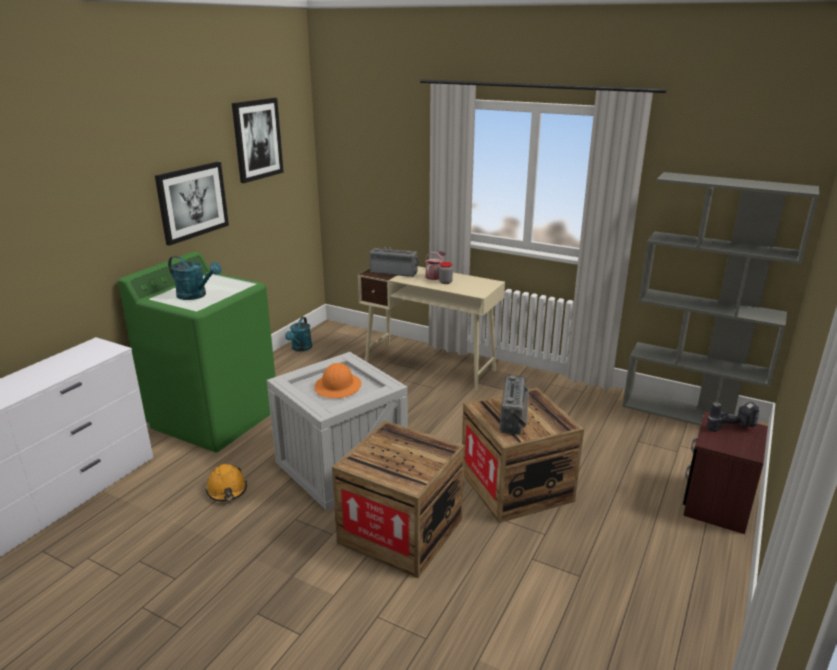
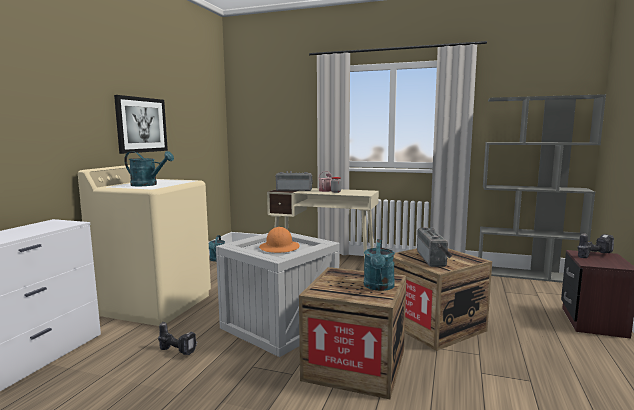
camera: 10 degrees left, 15 degrees down
(215, 418) = (155, 304): green washing machine -> beige washing machine
(227, 490) = (179, 351): orange hard hat -> power drill
(257, 139) = (189, 93): picture -> none
(422, 463) = (379, 287): none -> turquoise watering can

